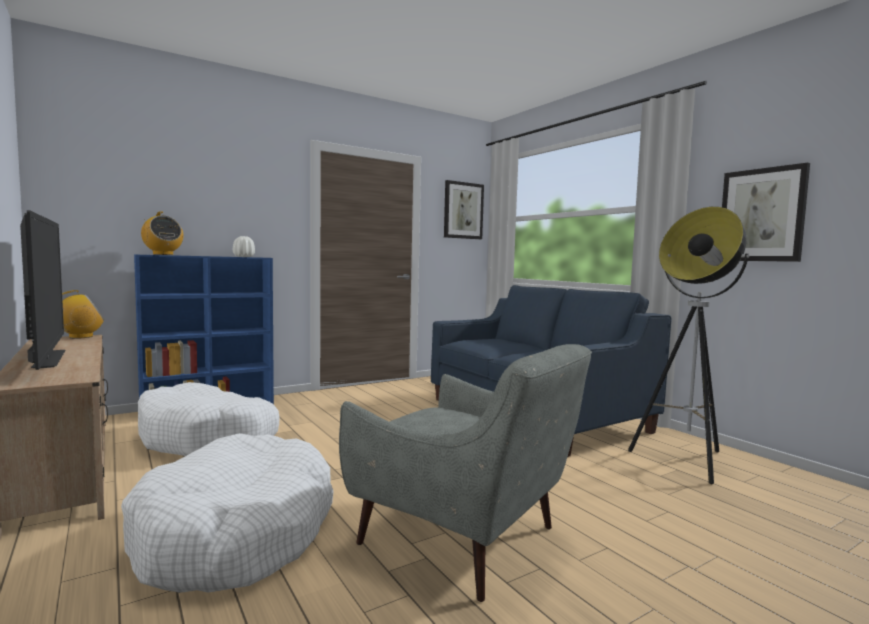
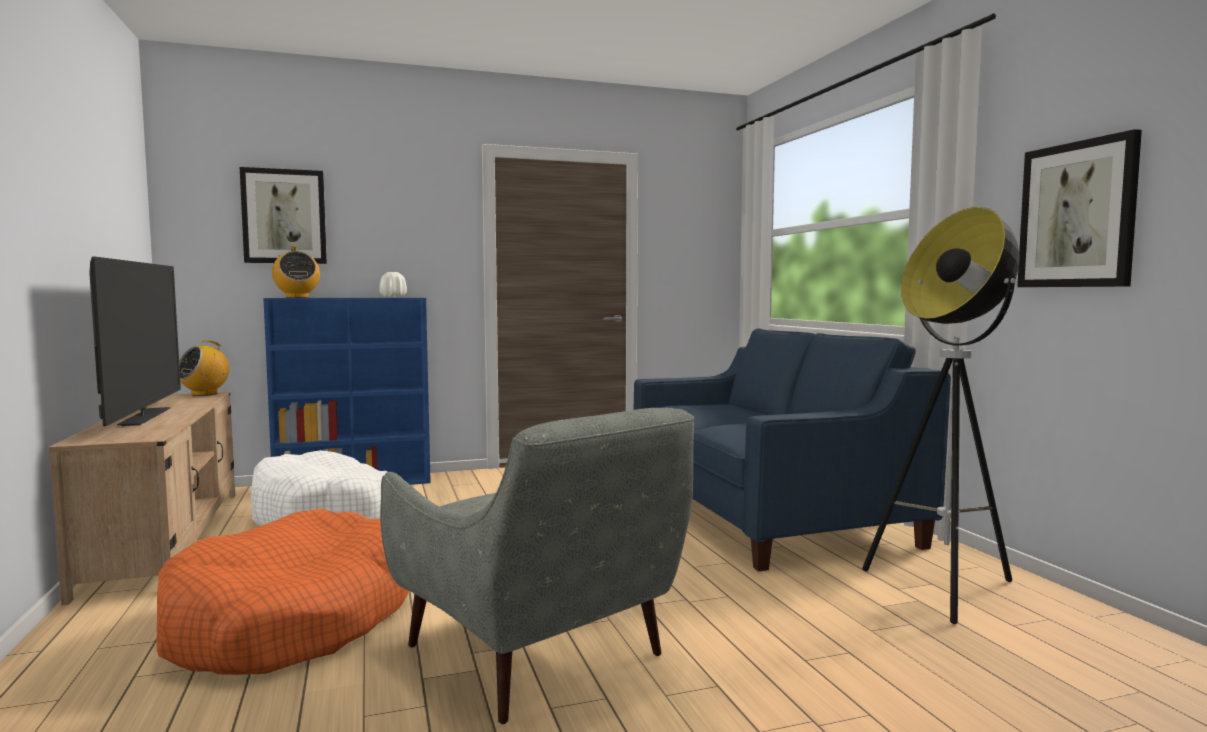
camera: 15 degrees right, 0 degrees up
(80, 337) = (205, 394): radio -> radio turned 150 degrees clockwise
(236, 533) = (290, 621): white dog bed -> orange dog bed
(463, 210) = (704, 224): picture -> picture (284, 216)

